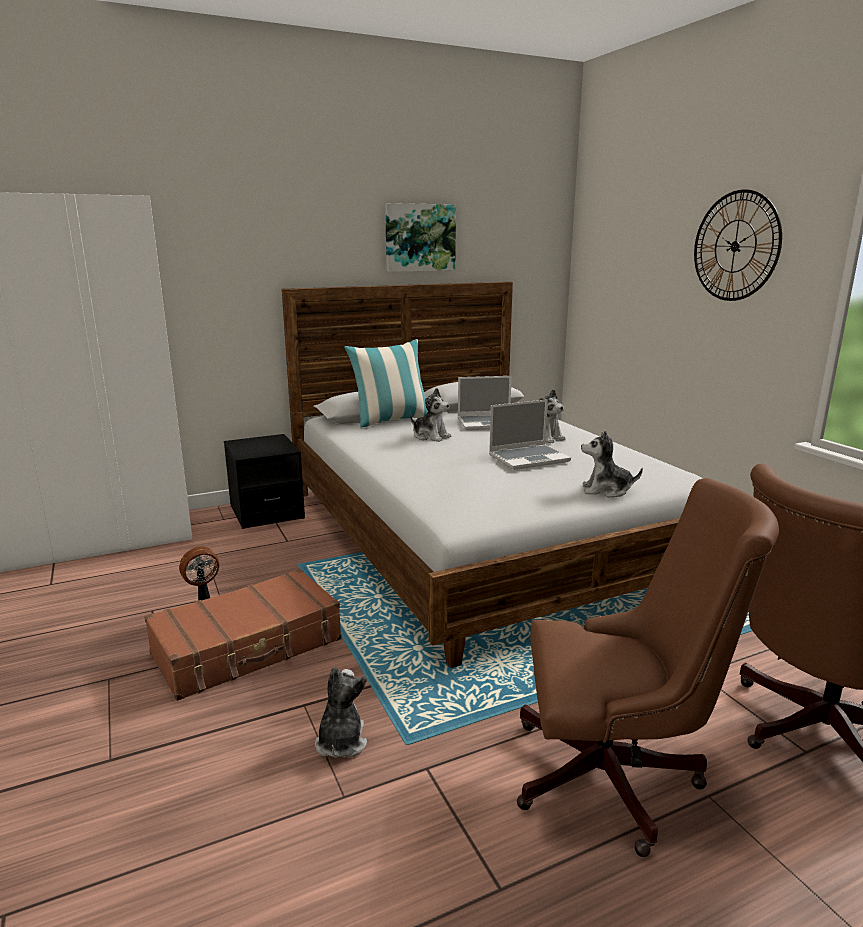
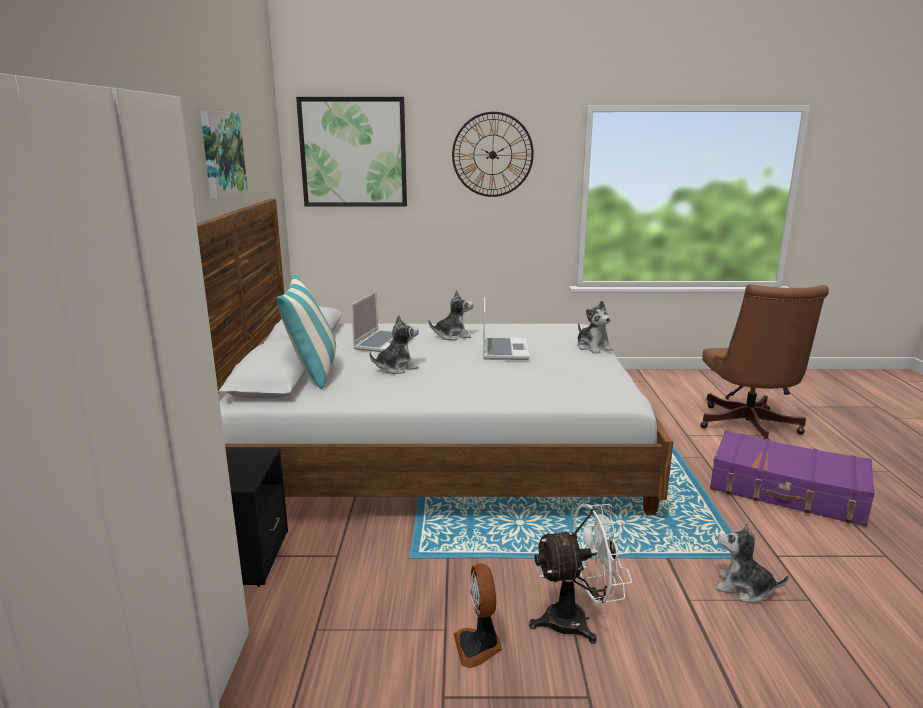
camera: 65 degrees left, 0 degrees up
(248, 647) = (577, 620): brown suitcase -> white fan
(606, 490) = (593, 347): plush toy -> plush toy turned 60 degrees counterclockwise
(616, 242) = (353, 152): none -> picture
(617, 778) = (787, 491): brown office chair -> purple suitcase

